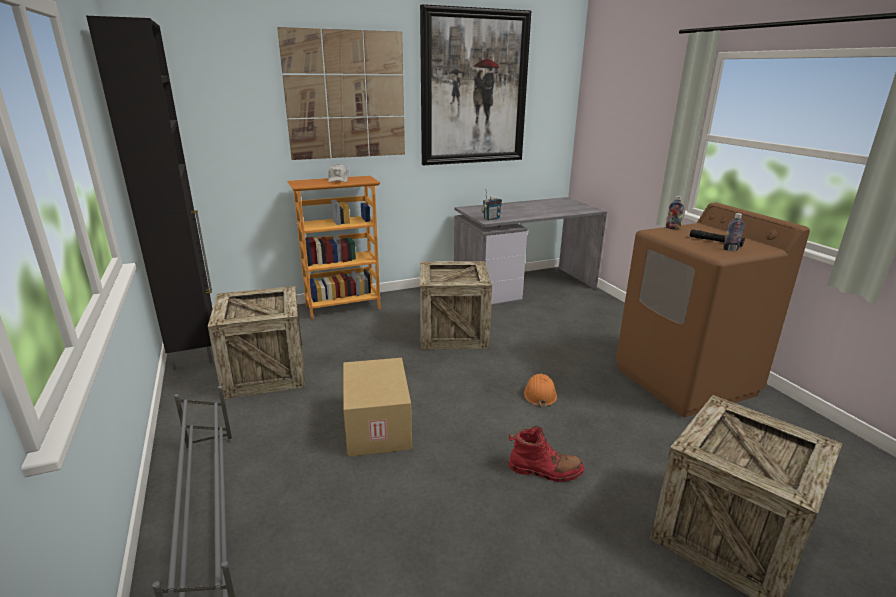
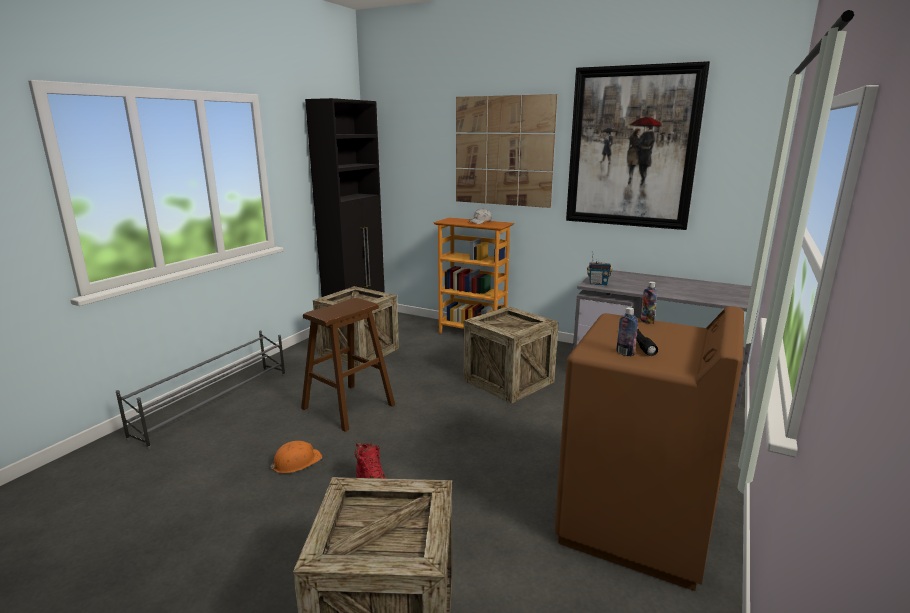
camera: 50 degrees right, 5 degrees down
(375, 425) = (348, 406): cardboard box -> brown stool
(539, 394) = (477, 450): orange hard hat -> orange hard hat (296, 462)

